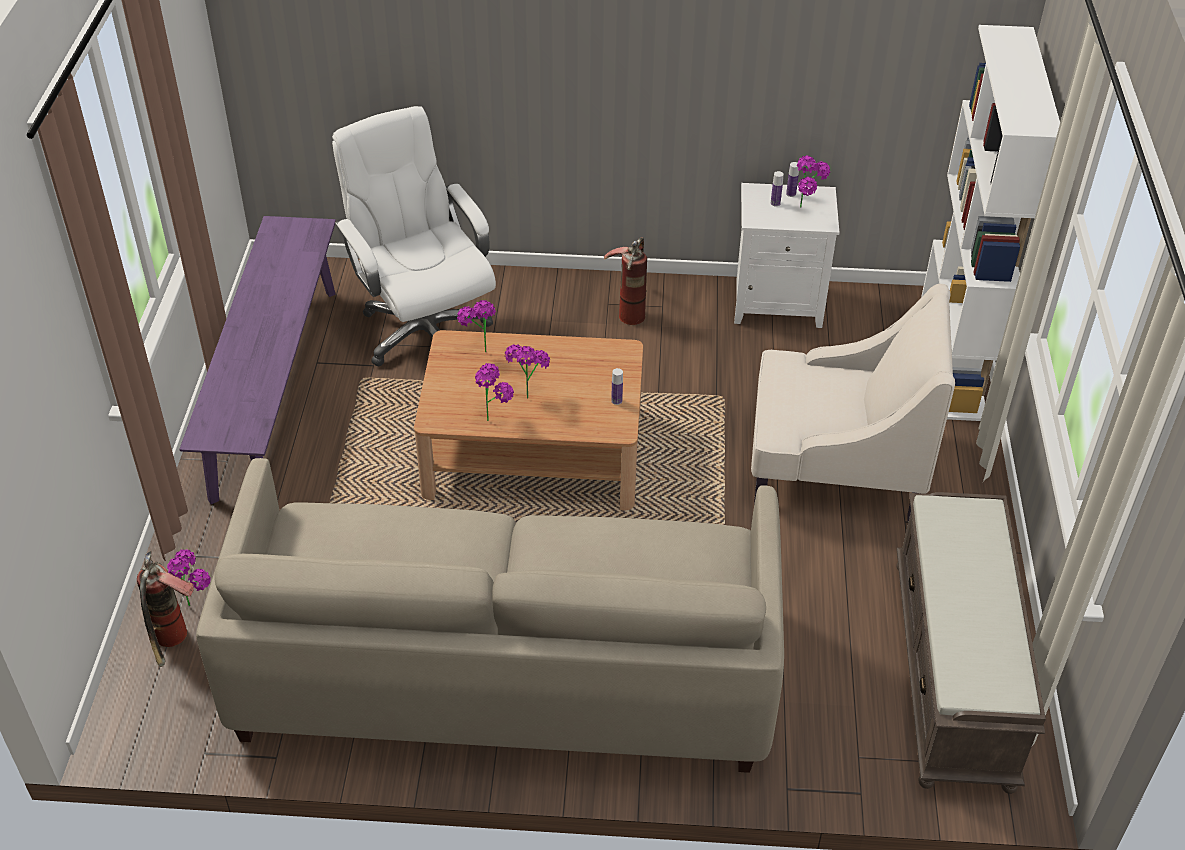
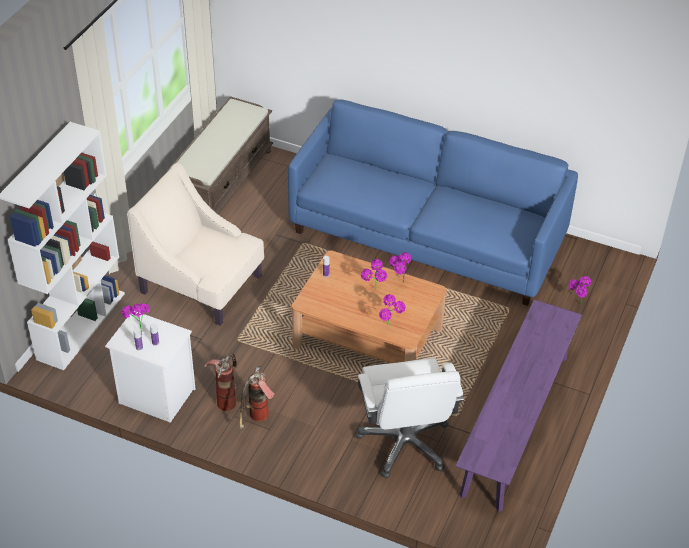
camera: 160 degrees left, 0 degrees up
(173, 644) = (589, 288): fire extinguisher -> fire extinguisher (226, 398)
(504, 670) = (428, 235): beige sofa -> blue sofa

